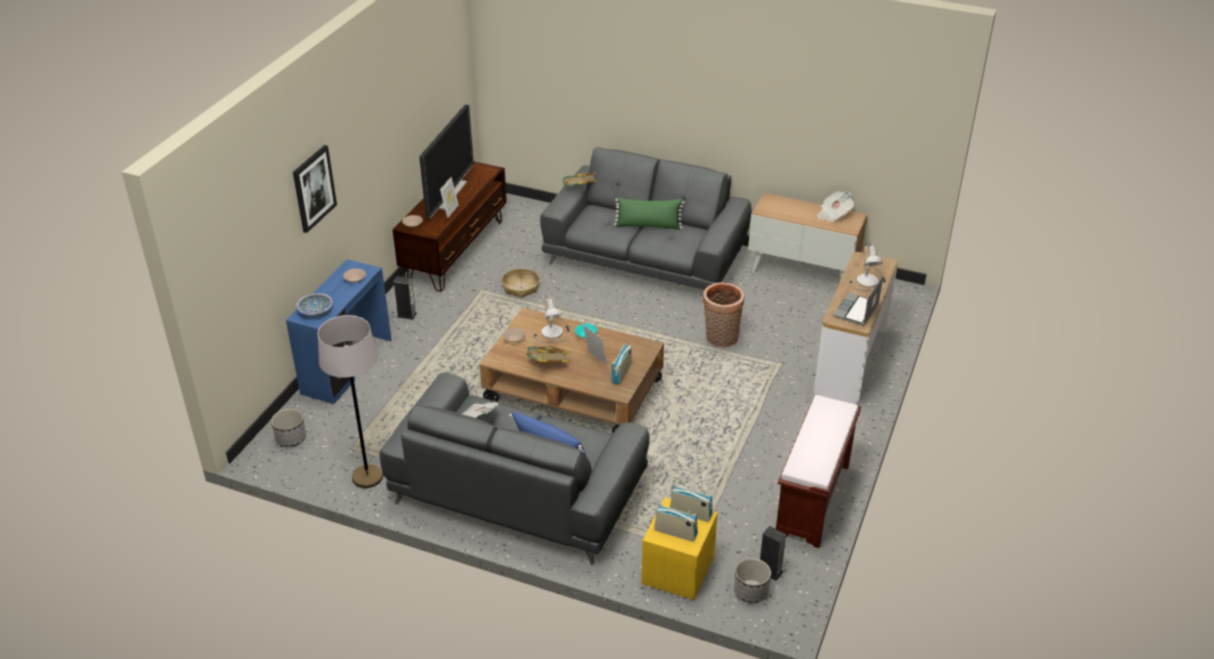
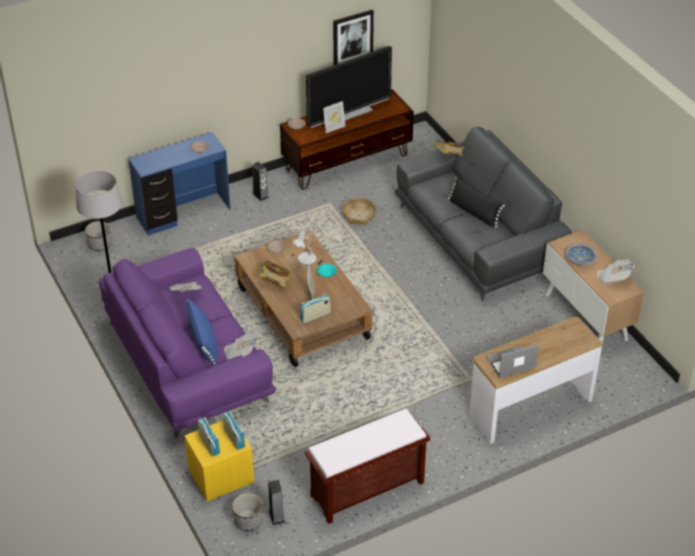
camera: 40 degrees right, 5 degrees up
(313, 188) = (184, 69): picture -> picture (352, 38)
(315, 311) = (151, 161): bowl -> bowl (580, 260)
(517, 491) = (187, 361): grey sofa -> purple sofa
(599, 440) = (240, 353): none -> newspaper
(648, 226) = (474, 212): green pillow -> black pillow
(720, 339) = (452, 334): basket -> none
(870, 282) = (554, 347): table lamp -> none

